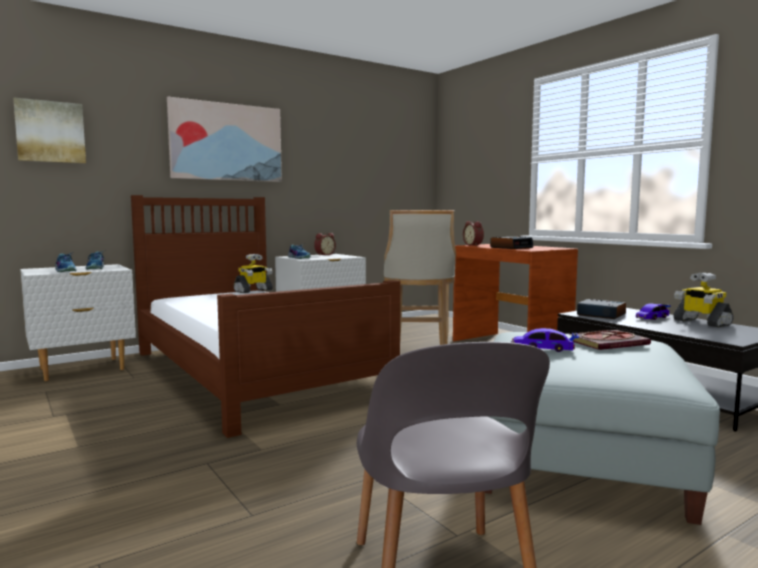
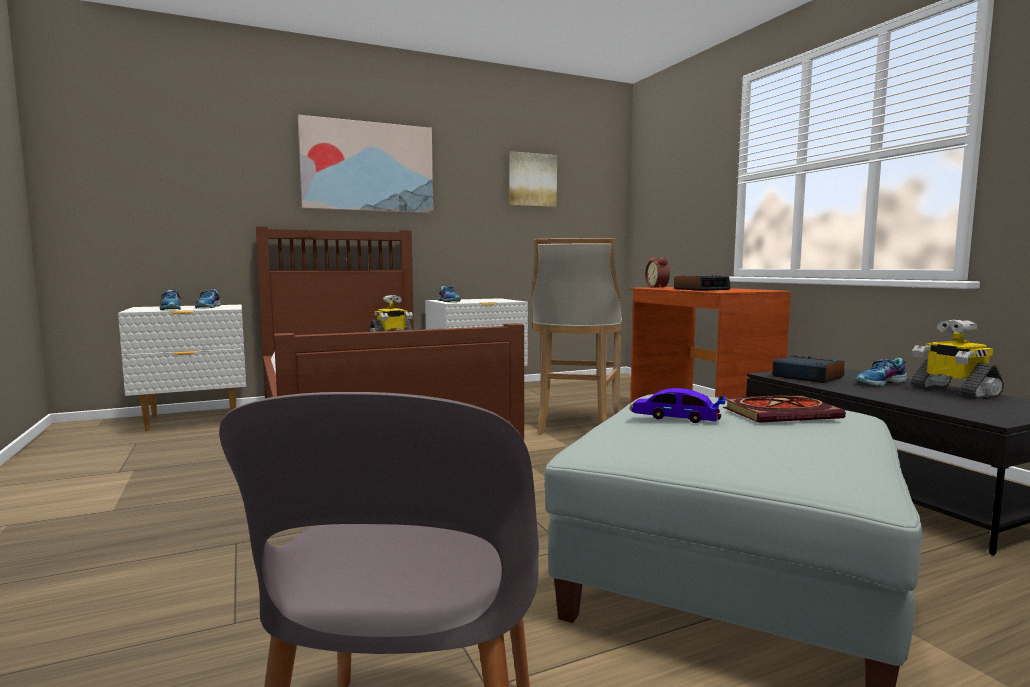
camera: 10 degrees right, 0 degrees up
(50, 132) = (166, 156): picture -> picture (532, 180)
(324, 255) = (483, 299): alarm clock -> none
(652, 318) = (881, 383): toy car -> shoe

